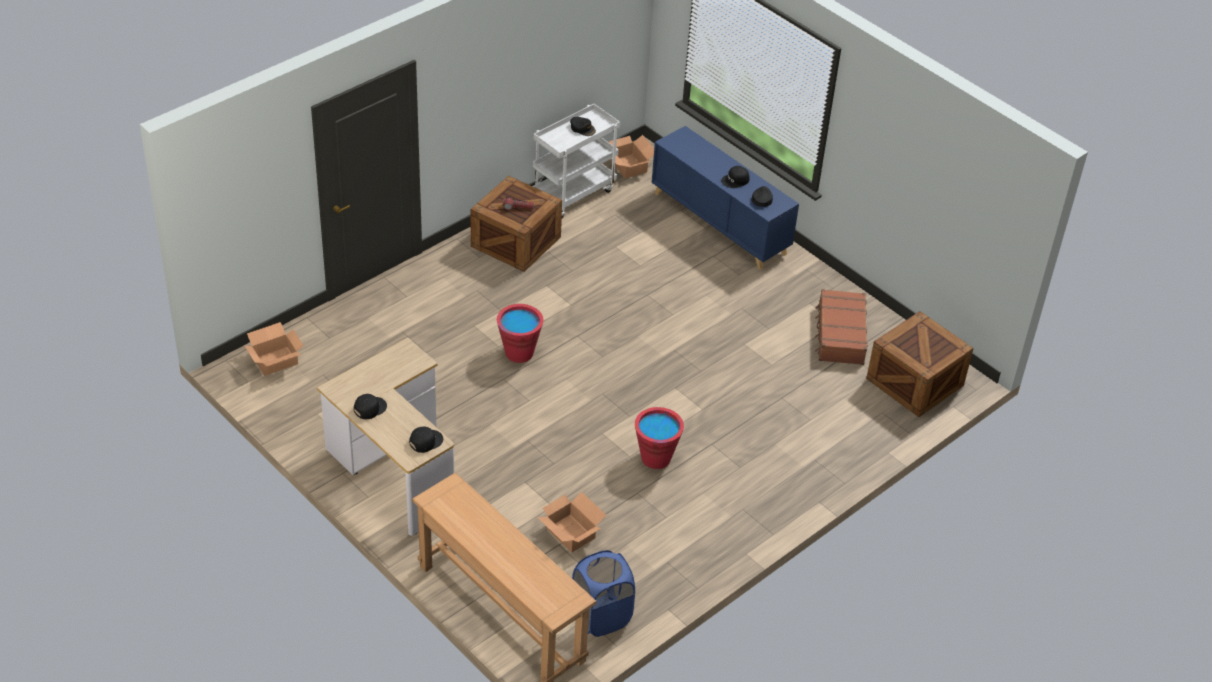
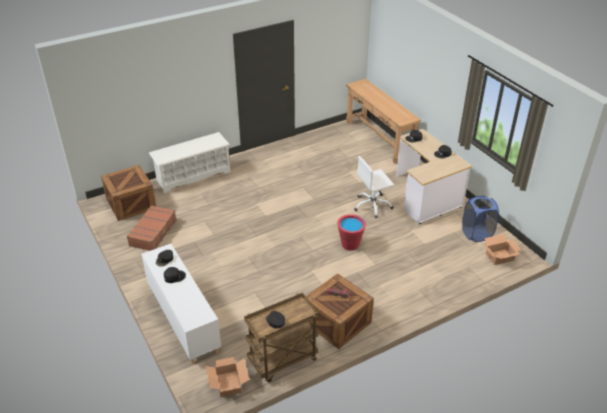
camera: 165 degrees left, 5 degrees down
(492, 432) = (372, 206): none -> white office chair
(570, 534) = (341, 161): cardboard box -> none
(573, 193) = (282, 361): white cart -> brown cart
(601, 617) = (336, 134): blue laundry basket -> blue laundry basket (476, 234)
(656, 458) = (290, 185): red bucket -> none
(720, 223) = (183, 319): blue cabinet -> white cabinet
(846, 455) = (193, 176): none -> white shoe rack

